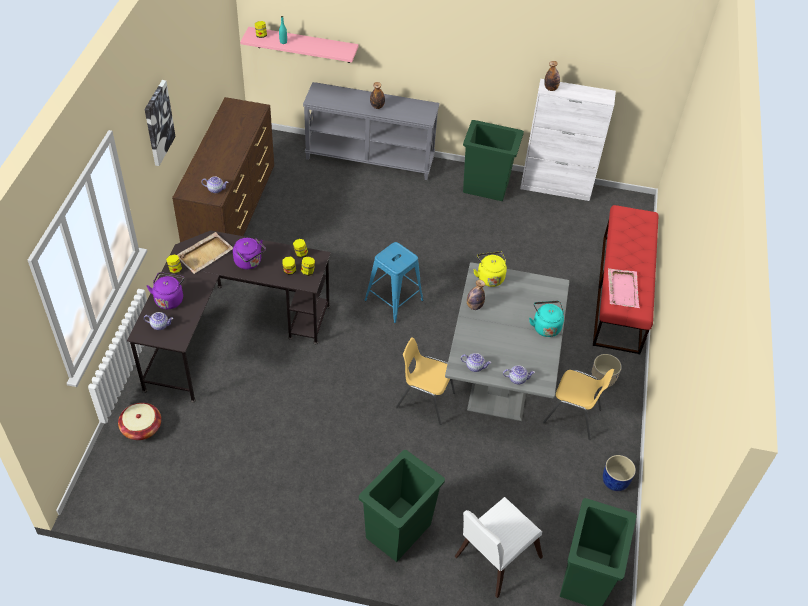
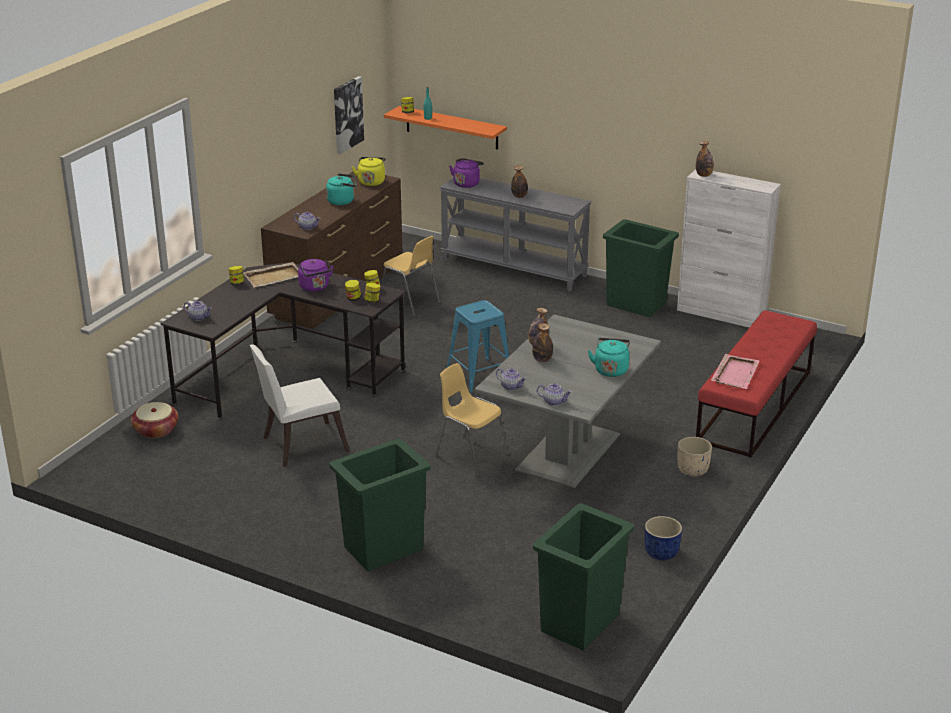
camera: 20 degrees right, 20 degrees down
(158, 123) = (253, 133): picture -> picture (347, 114)
(169, 299) = (219, 302): purple kettle -> purple kettle (467, 183)
(231, 146) = (342, 201): none -> turquoise kettle
(303, 45) = (452, 128): pink shelf -> orange shelf
(485, 325) = (542, 360): none -> bottle
(489, 277) = (568, 327): yellow kettle -> yellow kettle (371, 181)
(493, 559) = (479, 588): white chair -> white chair (300, 445)
(572, 416) = (638, 494): yellow chair -> yellow chair (410, 303)

